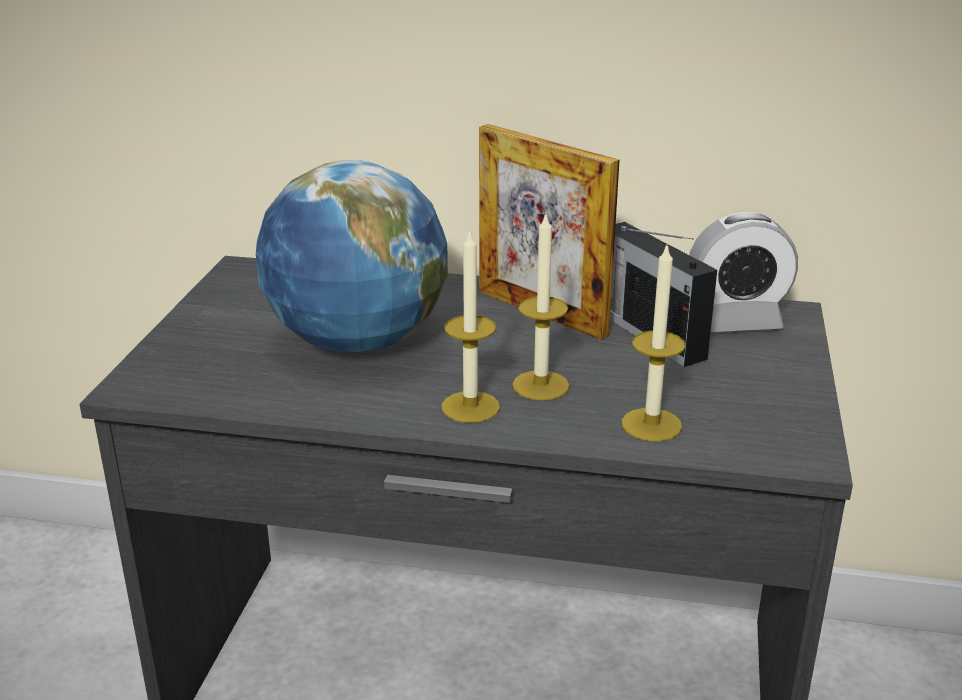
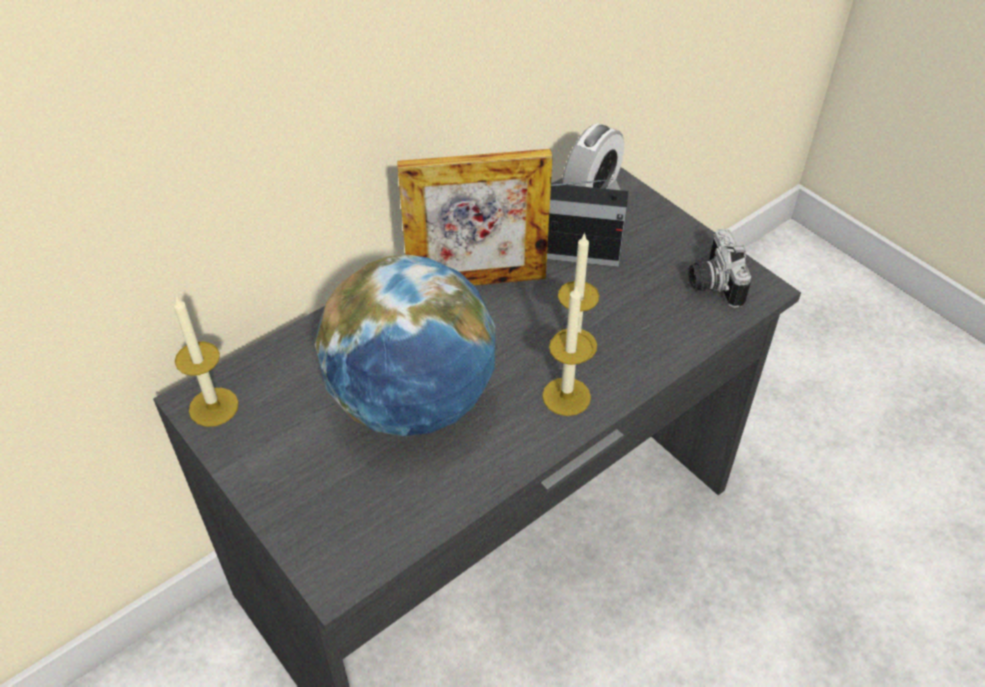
camera: 50 degrees left, 20 degrees up
(651, 425) = (670, 327): candle -> candle (213, 407)
(758, 424) = (712, 283): none -> camera

